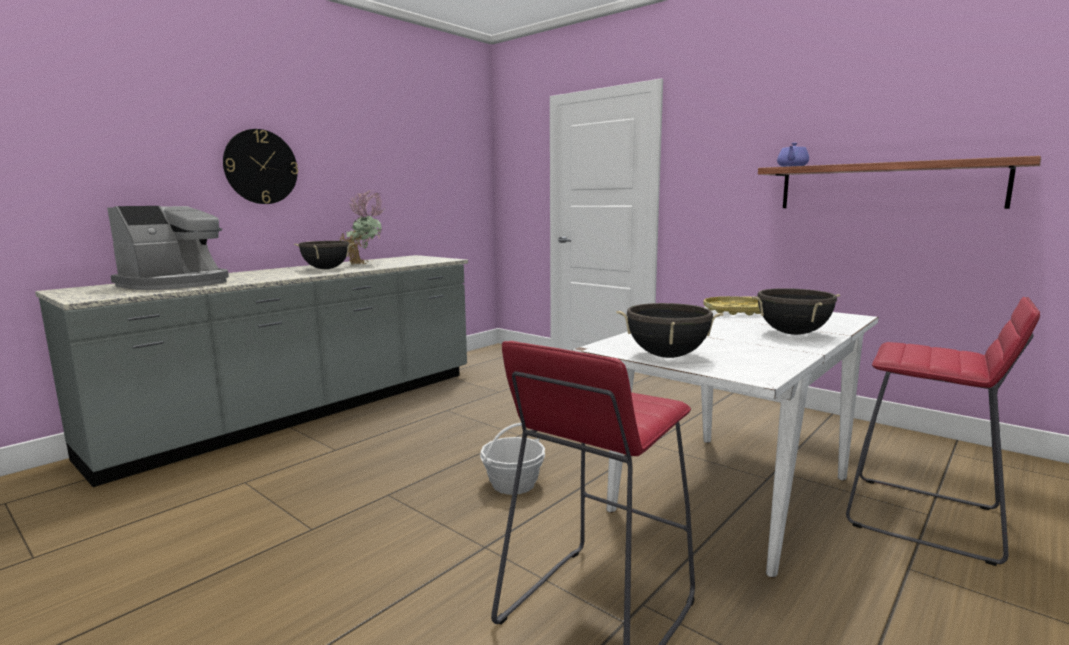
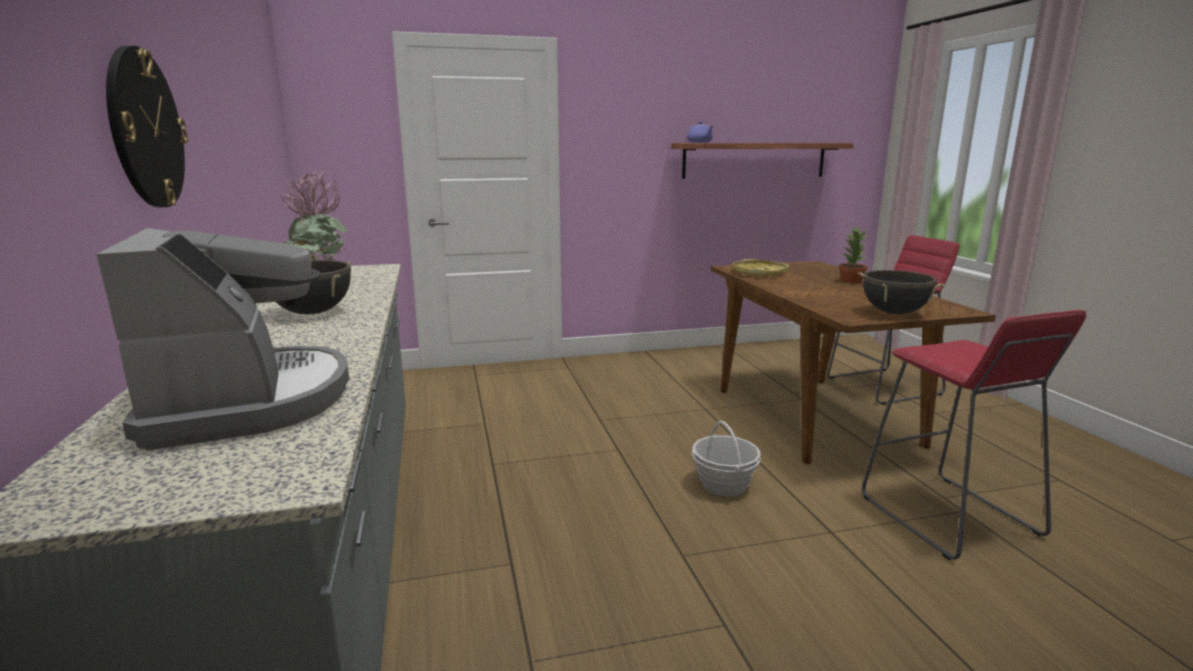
camera: 55 degrees left, 5 degrees up
(731, 494) = (815, 417): white dining table -> brown dining table
(793, 333) = (851, 281): black cooking pot -> potted plant

